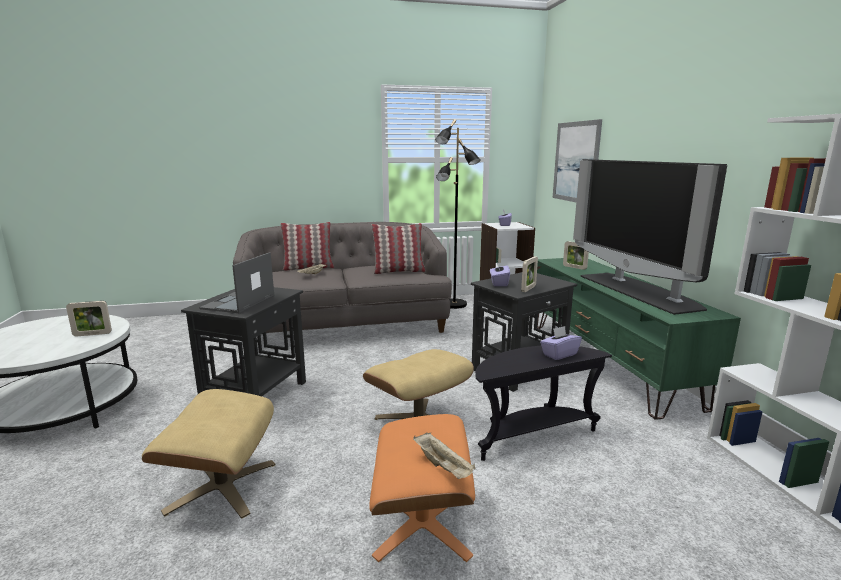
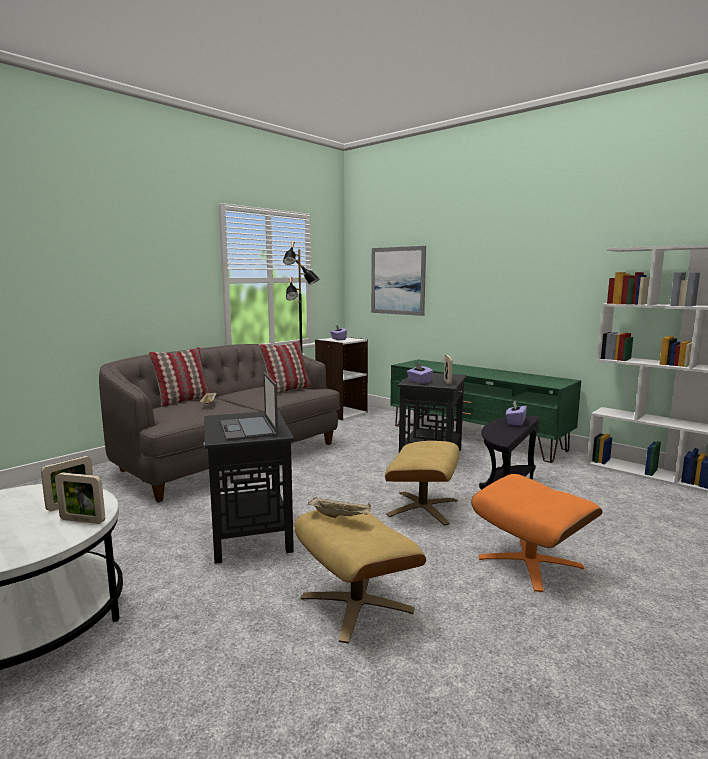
camera: 35 degrees left, 5 degrees down
(443, 466) = (571, 497): beige tray -> beige tray (341, 516)
(574, 267) = (431, 366): picture frame -> picture frame (82, 520)
(639, 291) = (503, 375): television -> none

